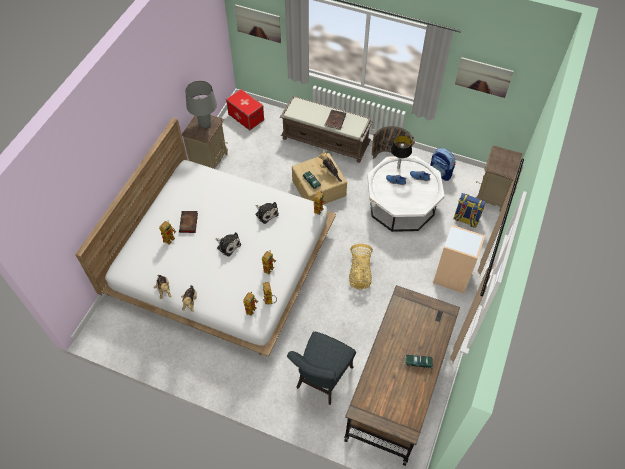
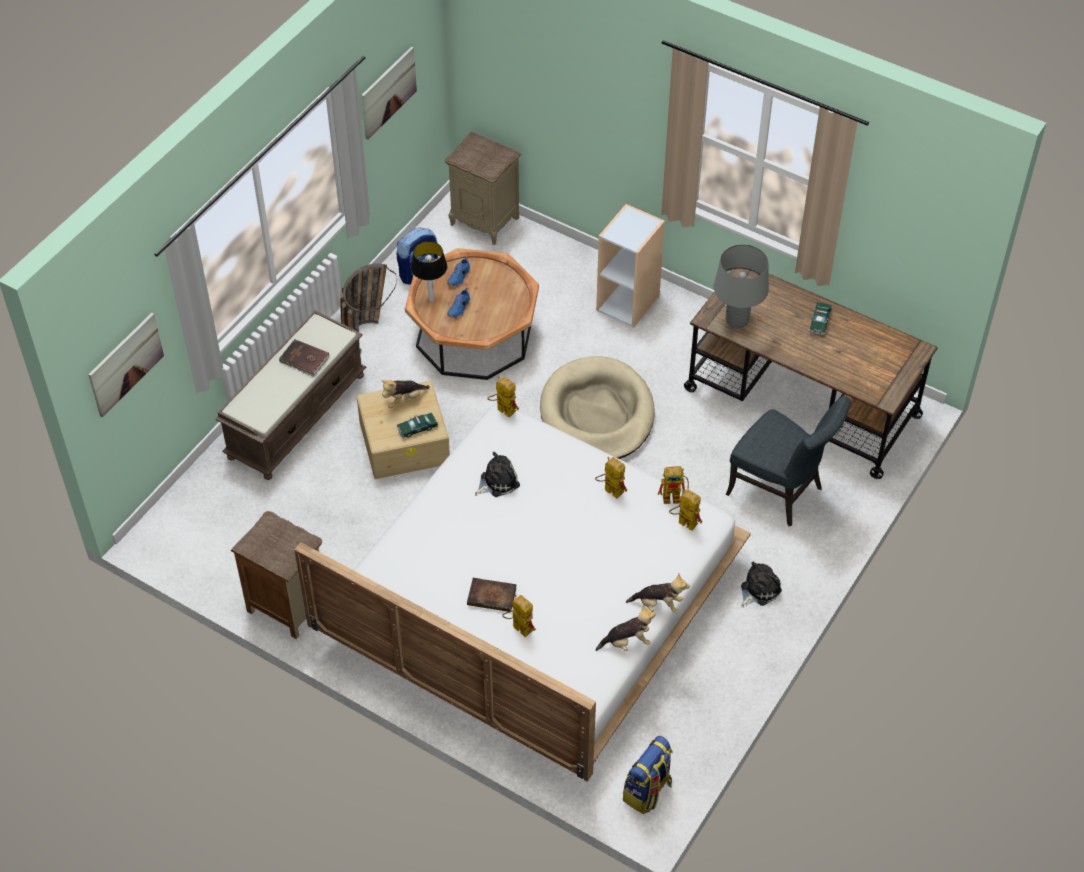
camera: 80 degrees left, 5 degrees down
(205, 123) = (272, 539): grey table lamp -> grey table lamp (737, 320)
(228, 245) = (554, 542): plush toy -> plush toy (758, 590)
(246, 117) = (188, 533): storage box -> none
(360, 273) = (597, 414): basket -> beige dog bed
(401, 205) = (473, 336): white coffee table -> brown coffee table
(465, 219) = (523, 262): backpack -> backpack (647, 791)

